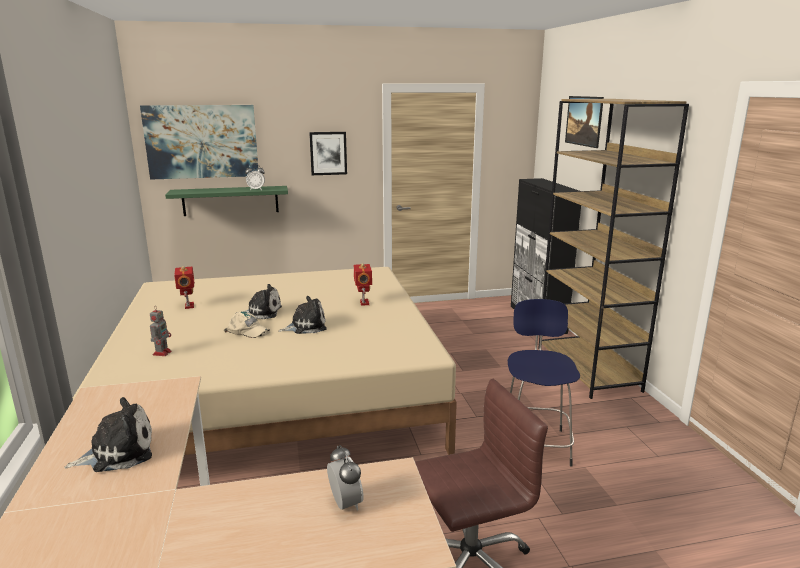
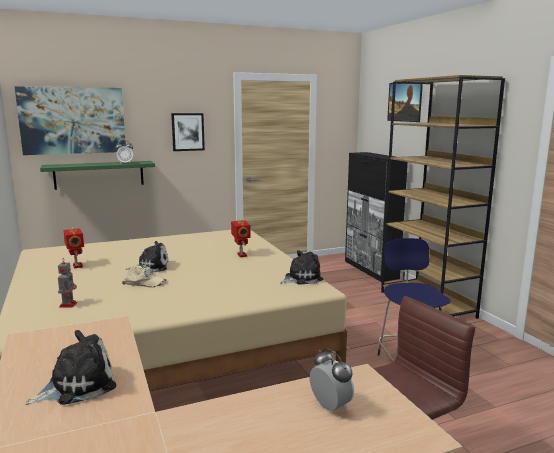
camera: 10 degrees left, 5 degrees down
(306, 326) = (198, 275): plush toy -> plush toy (301, 278)

